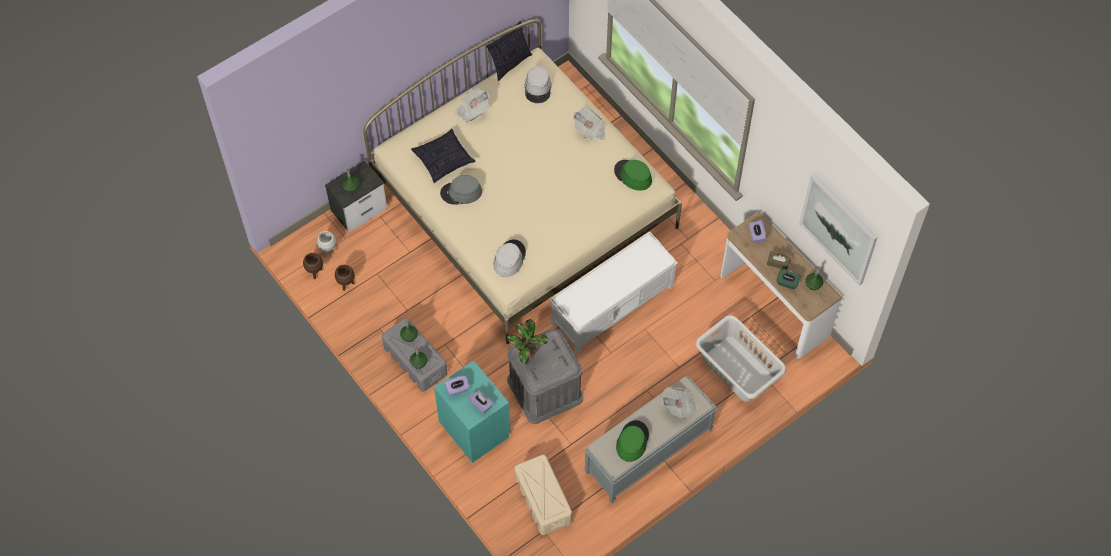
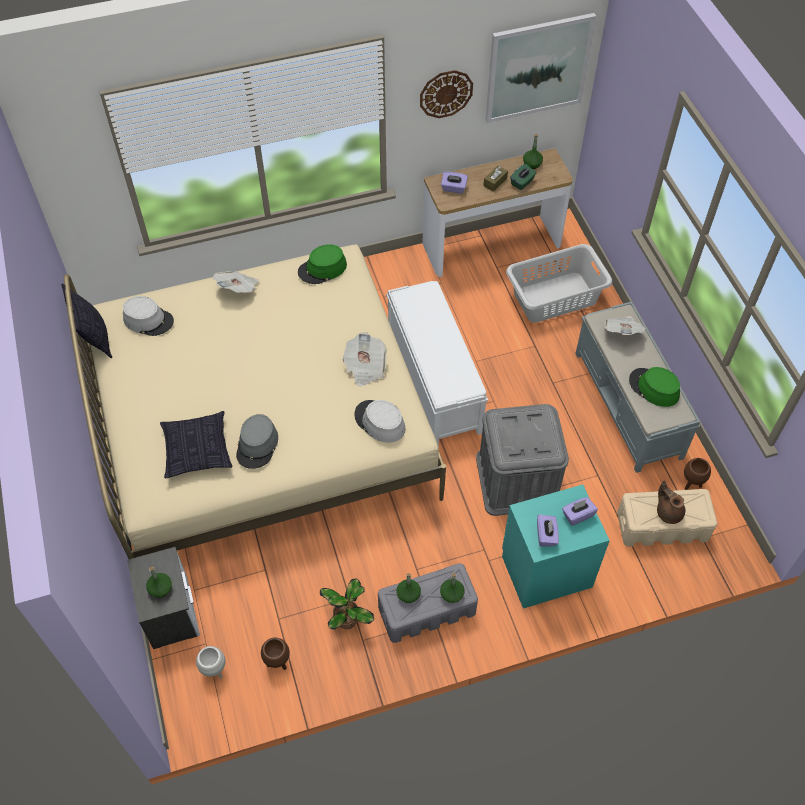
camera: 70 degrees left, 5 degrees down
(315, 272) = (240, 698): brown planter -> brown planter (691, 484)
(472, 110) = (140, 397): newspaper -> newspaper (365, 367)
(527, 353) = (512, 450): potted plant -> potted plant (348, 619)
(539, 488) = (668, 512): none -> brown teapot
(781, 176) = (446, 93): none -> wall clock

